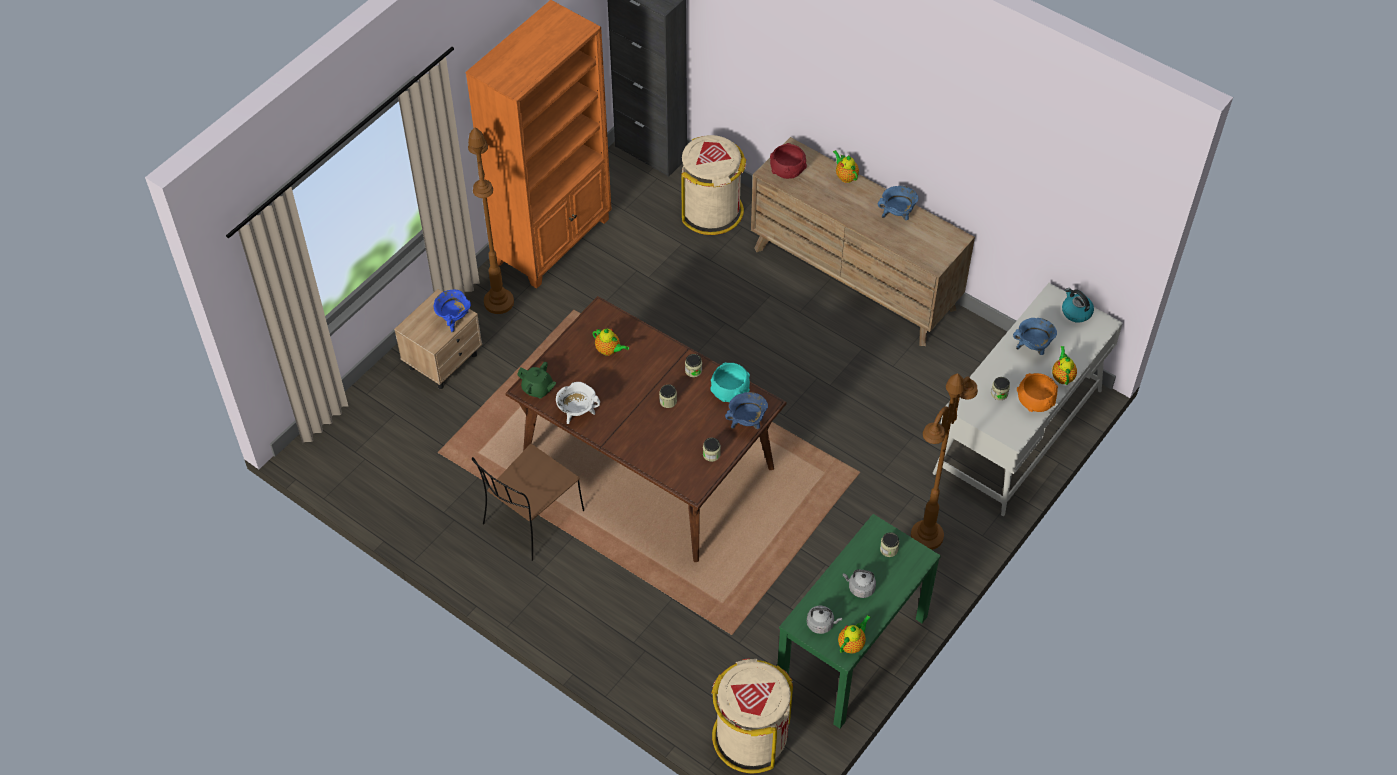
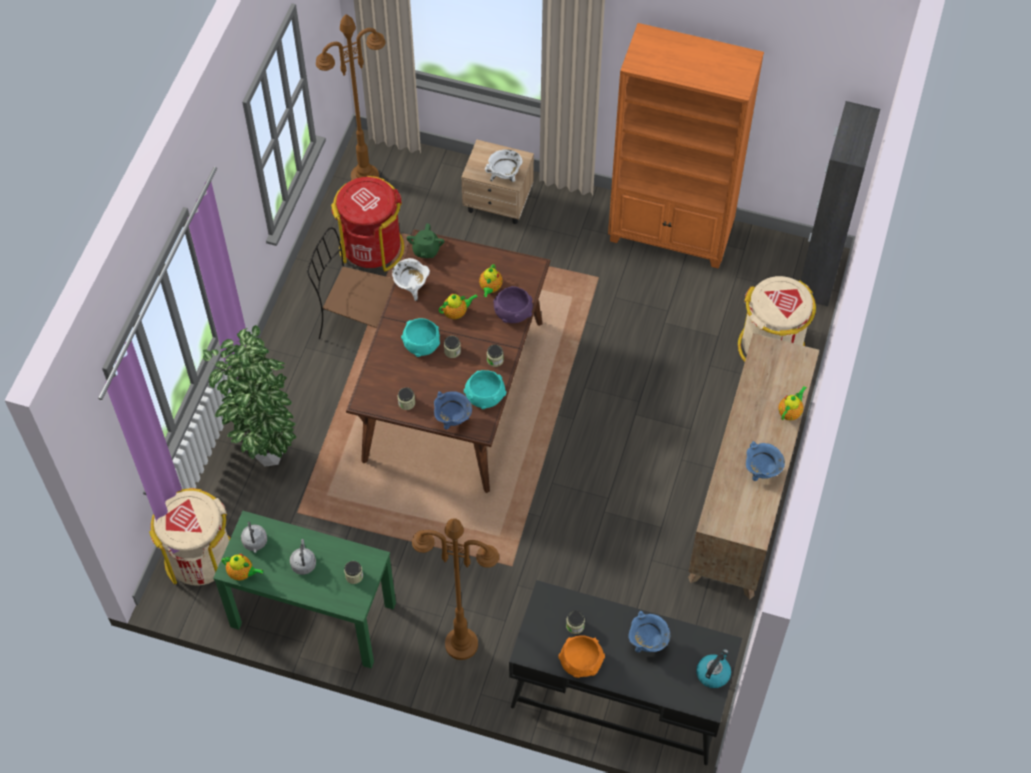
camera: 70 degrees right, 5 degrees up
(441, 483) = (372, 247): none -> red trash can
(454, 319) = (504, 177): blue cooking pot -> white cooking pot
(498, 302) = (581, 218): brown floor lamp -> brown floor lamp (365, 177)
(645, 341) = (512, 312): none -> purple bowl
(647, 423) = (421, 343): none -> turquoise bowl
(651, 644) = (267, 454): none -> potted plant
(787, 168) = (775, 359): red bowl -> none
(1017, 431) = (619, 695): white desk -> black desk
(1062, 376) = (621, 679): teapot -> teapot (456, 313)

